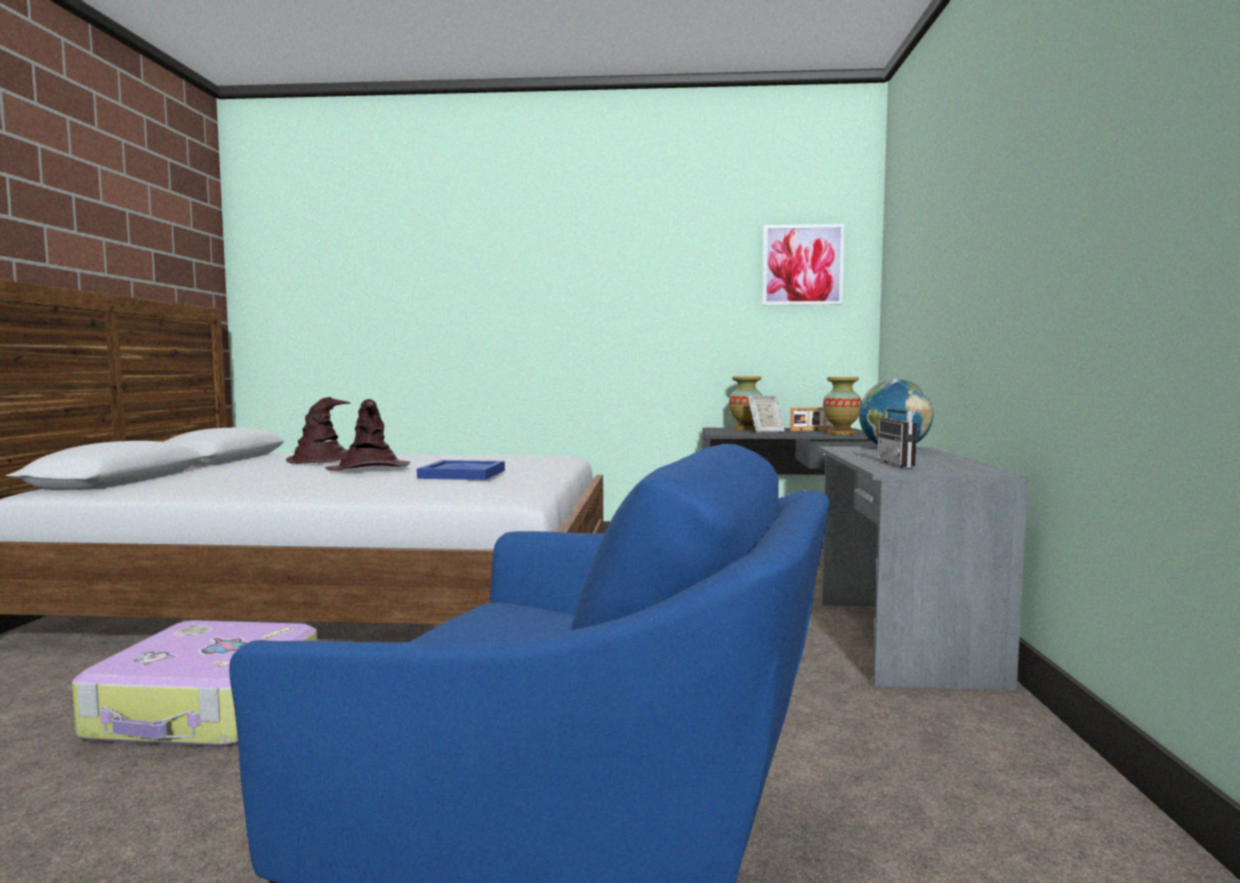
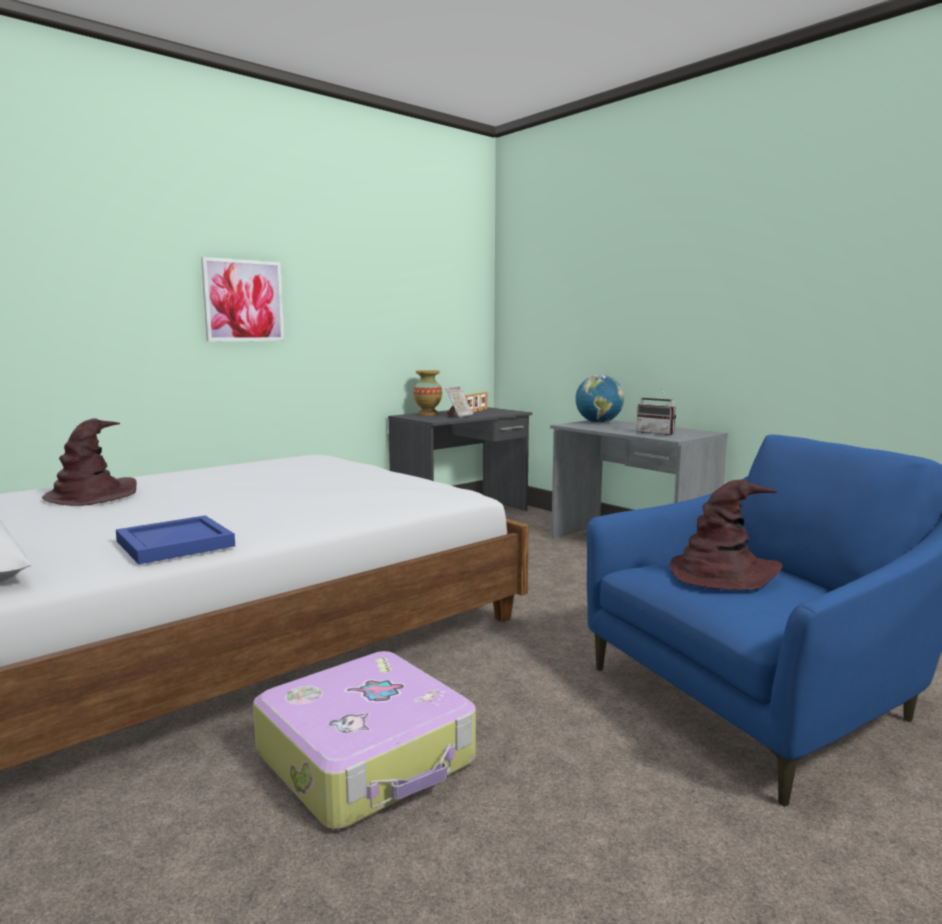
camera: 45 degrees left, 5 degrees up
(369, 468) = (219, 495): brown hat -> brown hat (723, 573)
(464, 474) = (355, 484): blue tray -> blue tray (176, 543)
(802, 265) = (449, 277): picture -> picture (243, 301)
(841, 433) = (504, 412): vase -> none

